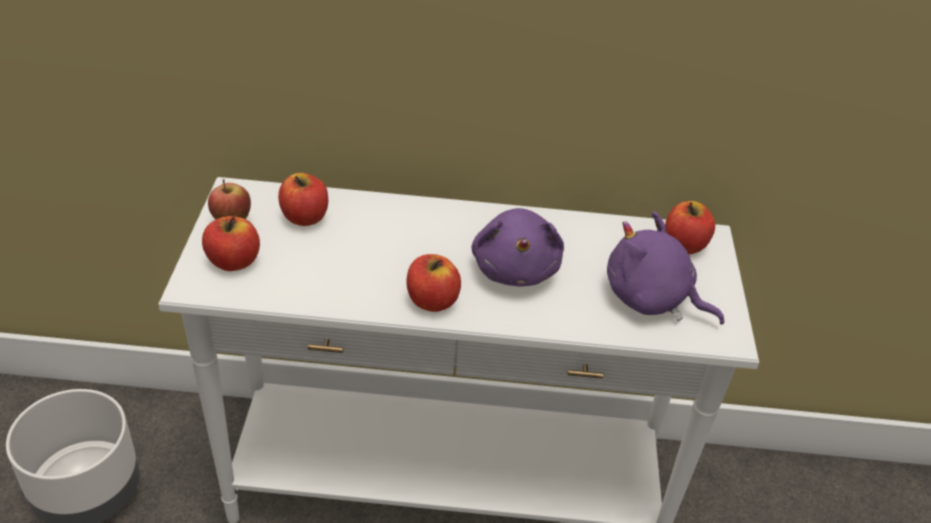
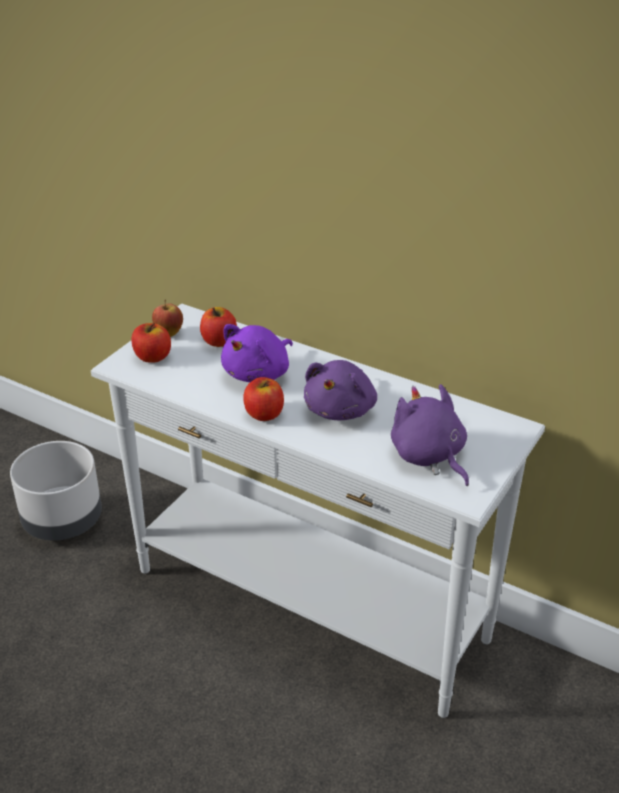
camera: 30 degrees right, 5 degrees down
(386, 248) = (259, 373): none -> purple plush toy
(684, 245) = (490, 428): apple -> none

